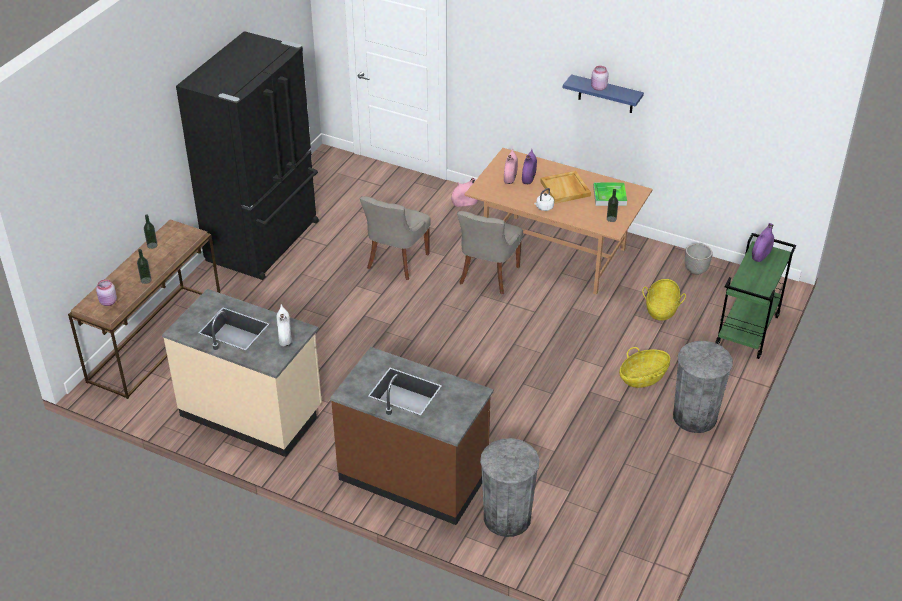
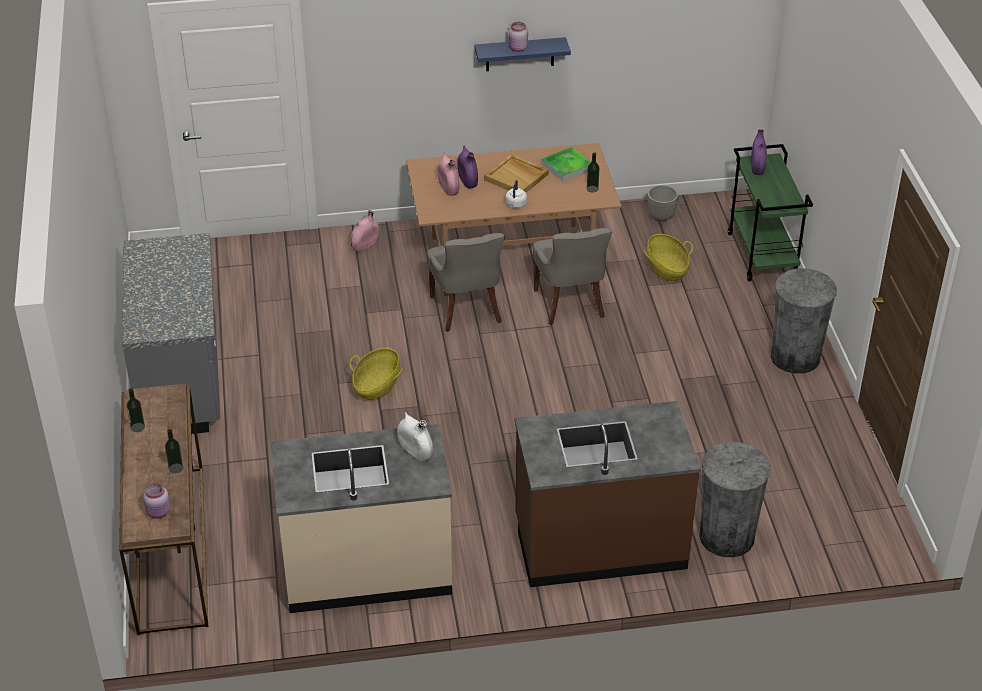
camera: 35 degrees left, 0 degrees up
(265, 241) = (182, 381): black fridge -> grey counter
(396, 262) = (355, 338): grey chair -> grey chair (570, 304)
(643, 377) = (715, 342): basket -> basket (376, 385)

